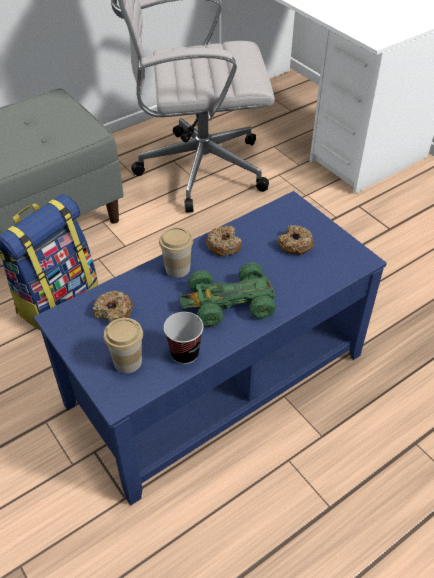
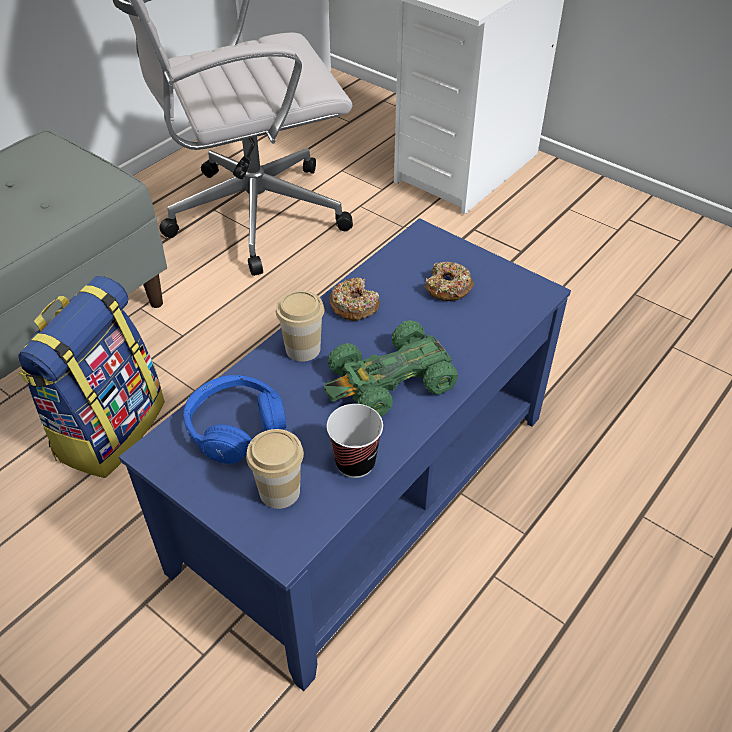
camera: 15 degrees left, 0 degrees up
(114, 312) = (235, 426): donut -> blue headphones

